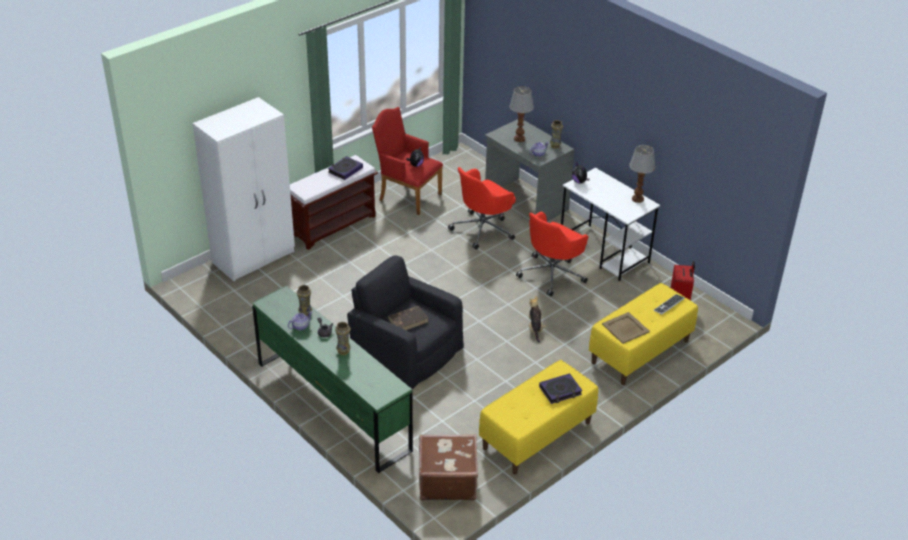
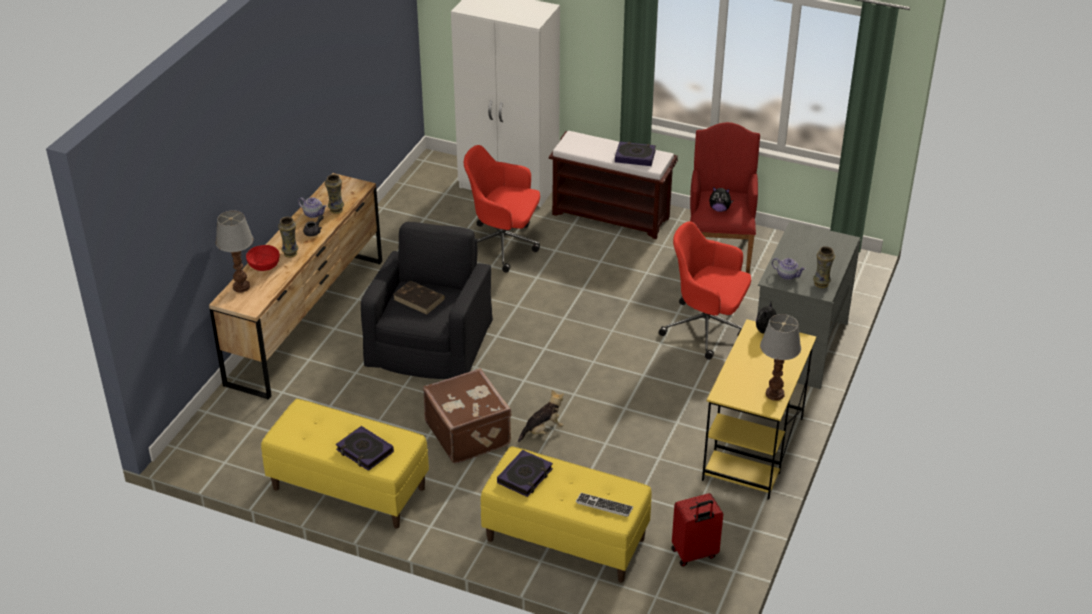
camera: 65 degrees right, 0 degrees up
(333, 406) = (307, 321): green dresser -> brown dresser
(348, 368) = (264, 265): none -> red bowl
(447, 480) = (237, 439): brown suitcase -> brown suitcase (469, 433)
(519, 138) = (807, 250): table lamp -> table lamp (242, 287)
(552, 274) = (665, 414): red office chair -> red office chair (503, 245)
(604, 252) = (753, 449): white desk -> yellow desk
(625, 328) = (525, 476): beige tray -> book

